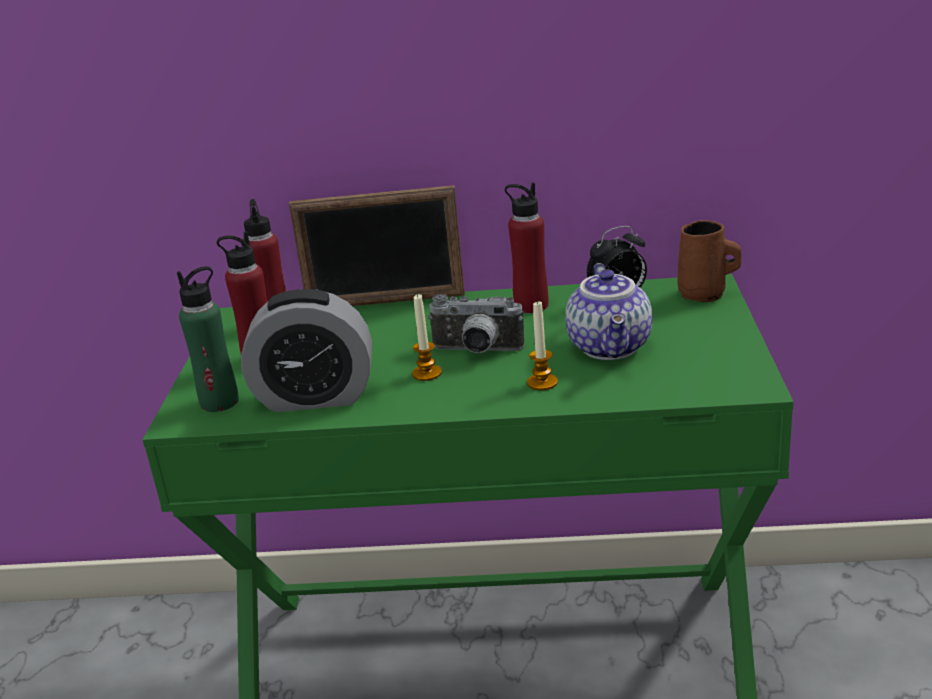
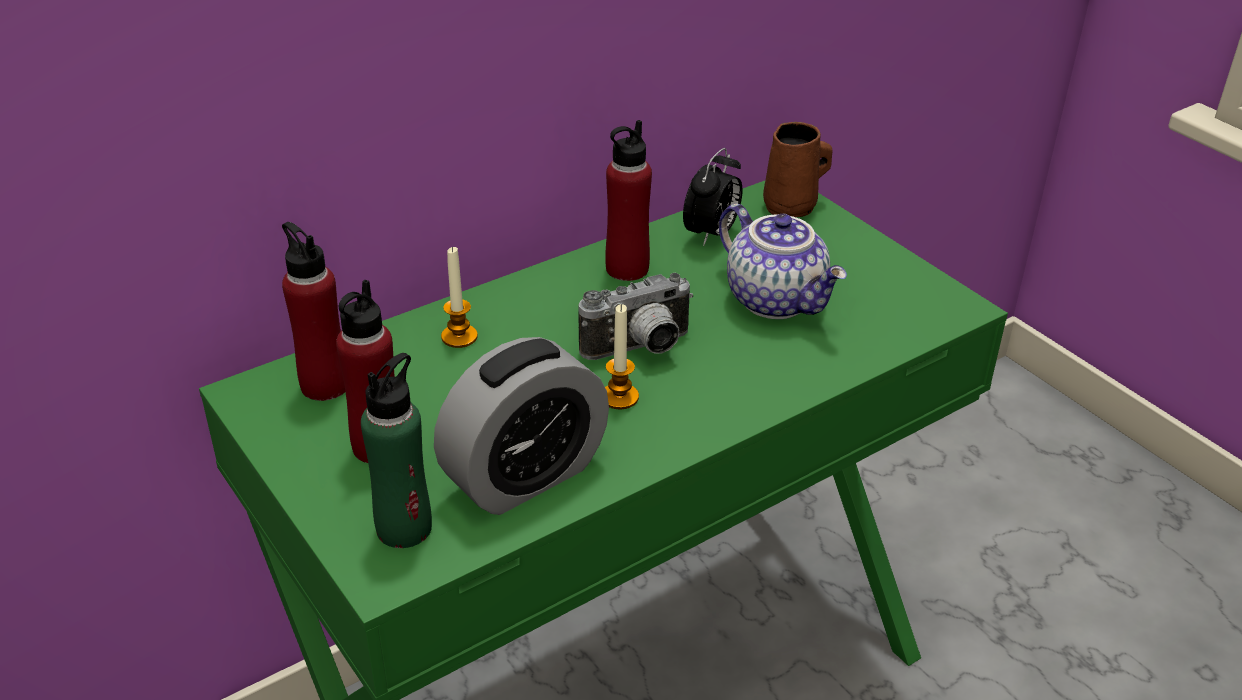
camera: 40 degrees left, 10 degrees up
(386, 302) = (441, 311): picture frame -> none
(542, 382) = (760, 367): candle -> candle (459, 337)

